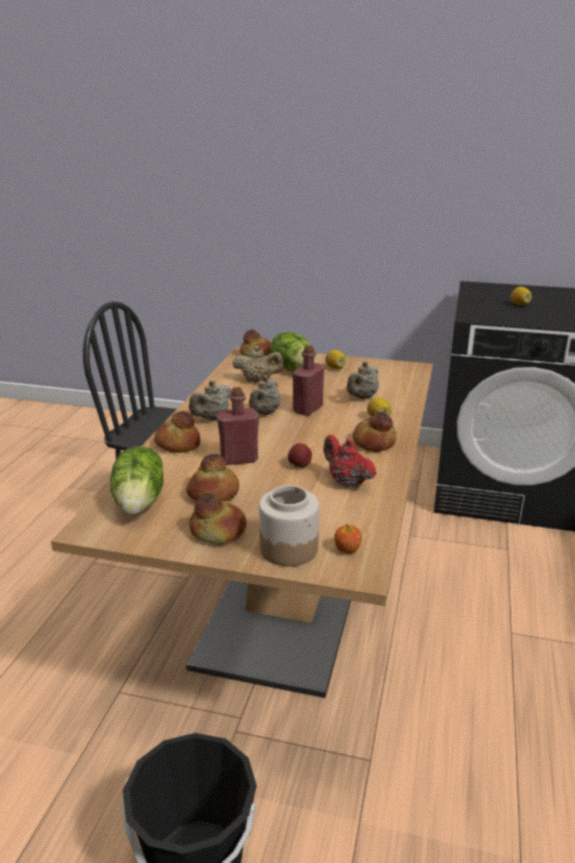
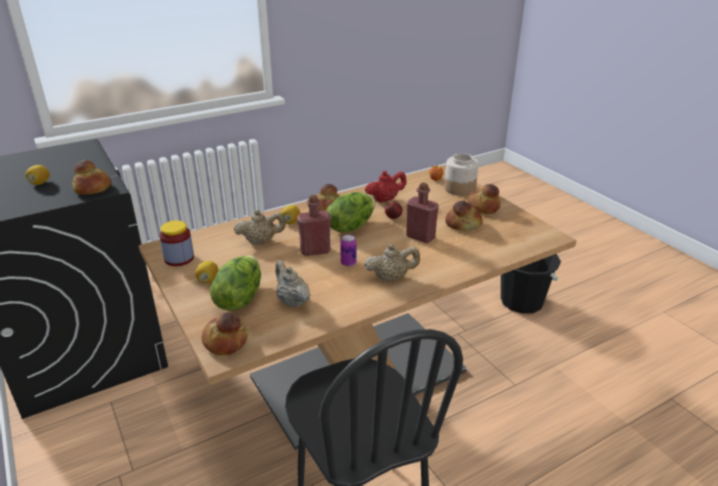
camera: 135 degrees left, 5 degrees up
(140, 502) = (509, 238): lettuce -> lettuce (350, 226)
(178, 444) = (444, 266): bread -> bread (92, 189)
(264, 413) = (348, 263): beige teapot -> can
(346, 482) = (385, 200): red teapot -> red teapot turned 120 degrees counterclockwise
(385, 368) = (179, 258): none -> jar

